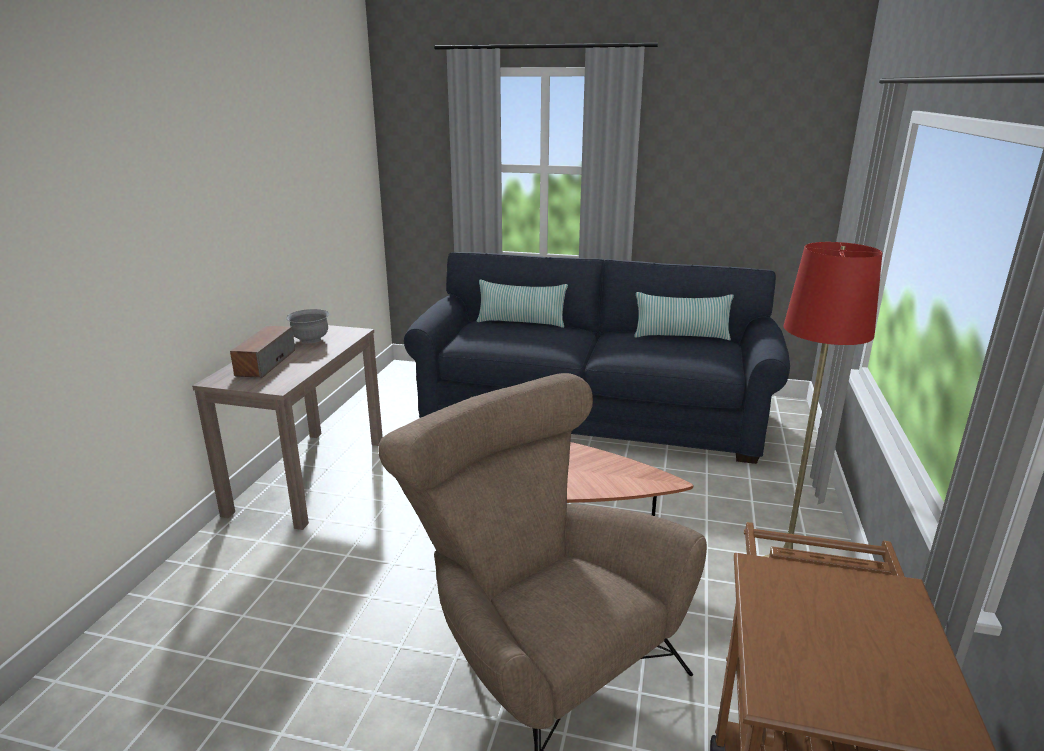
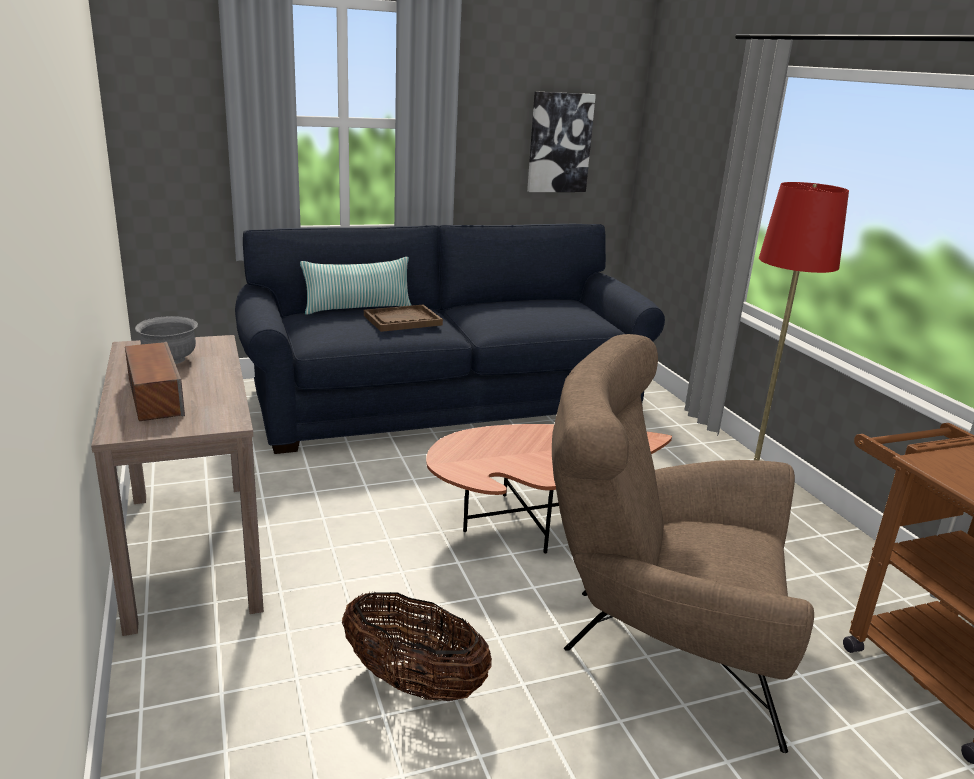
camera: 35 degrees left, 0 degrees up
(333, 613) = (414, 683): none -> basket
(539, 337) = (402, 320): none -> brown tray
(681, 336) = (534, 301): pillow -> none
(749, 189) = (559, 143): none -> picture

